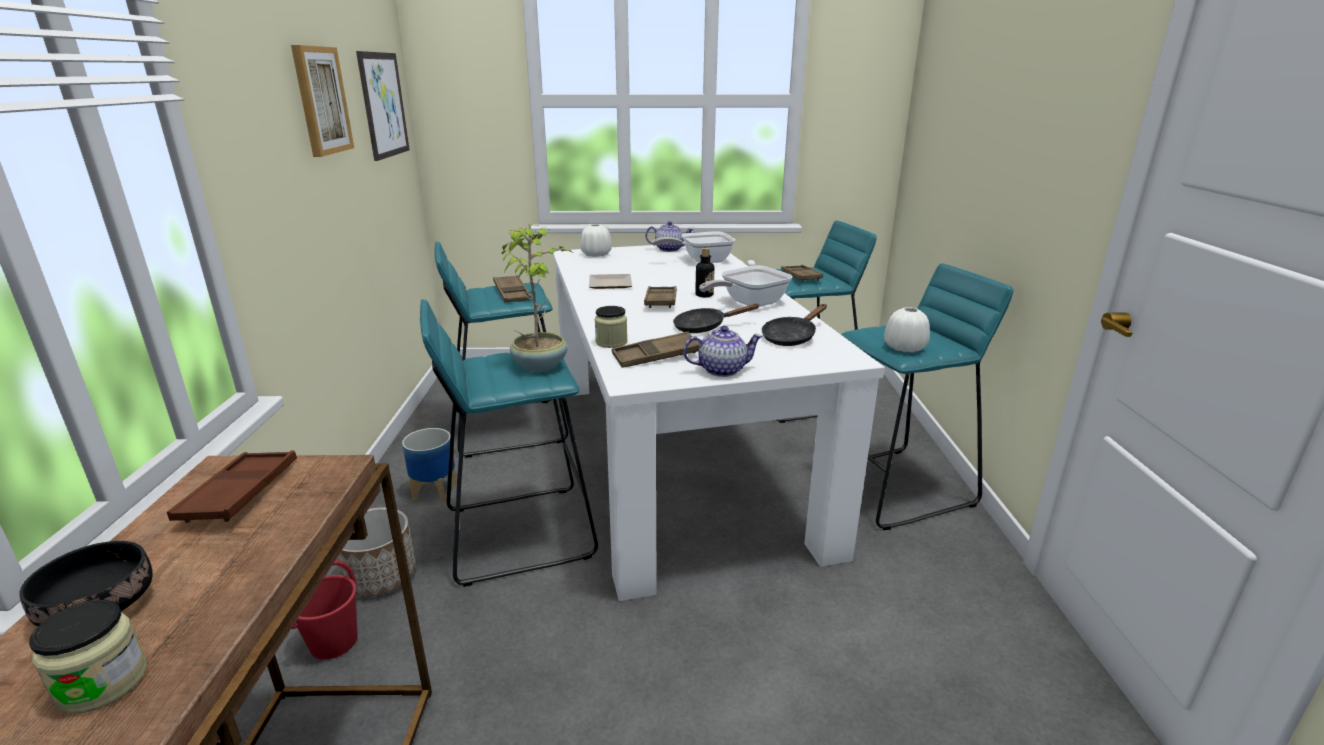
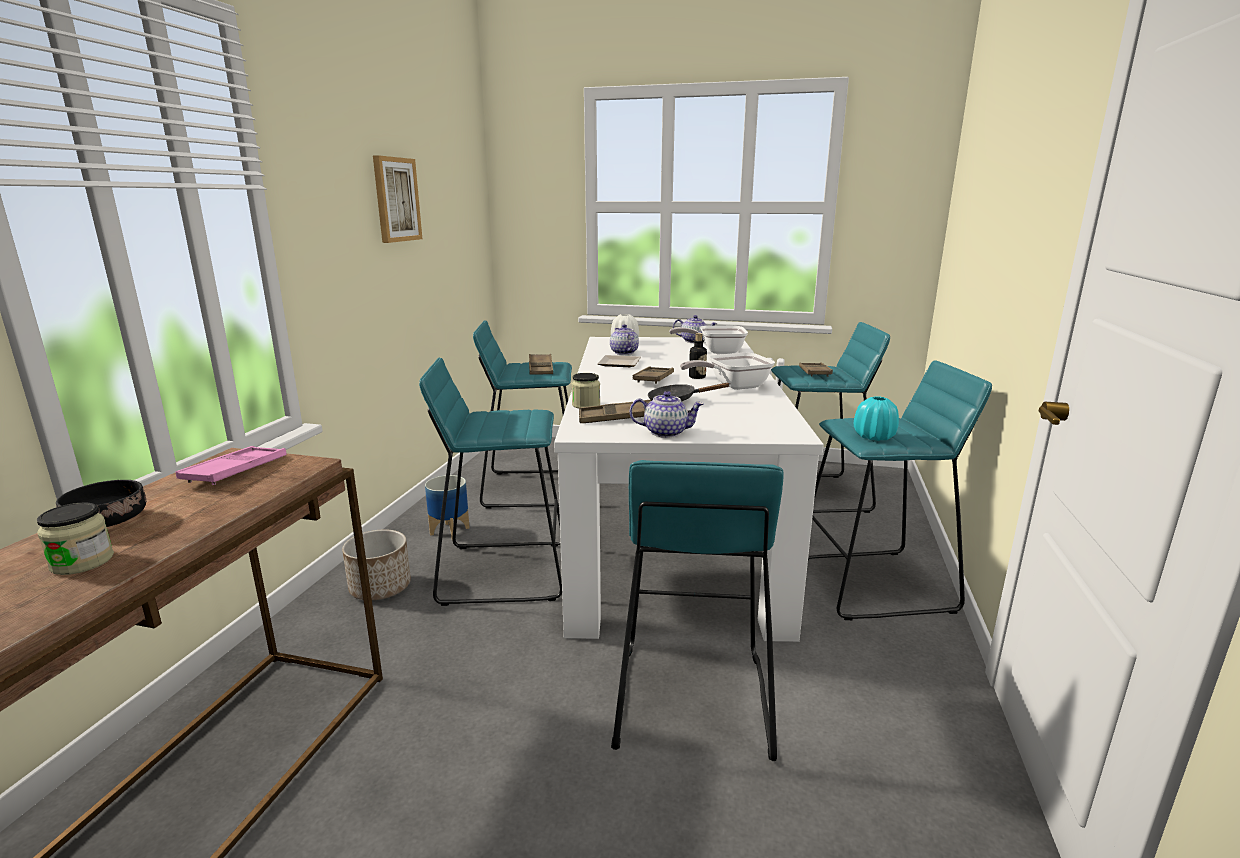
camera: 15 degrees right, 5 degrees down
(240, 493) = (235, 471): brown tray -> pink tray
(333, 643) = (326, 629): red bucket -> none
(384, 105) = (460, 208): picture -> none
(541, 365) = (527, 421): potted plant -> none
(604, 269) = (623, 352): none -> teapot
(778, 647) = (690, 700): none -> turquoise stool
(791, 337) = (751, 414): black frying pan -> none
(904, 348) = (874, 437): white vase -> turquoise vase

